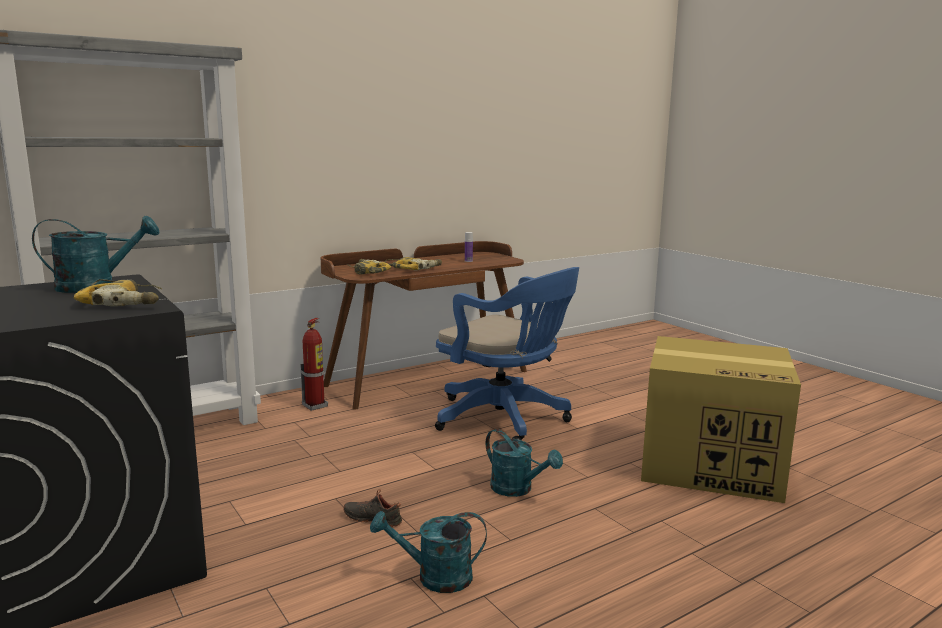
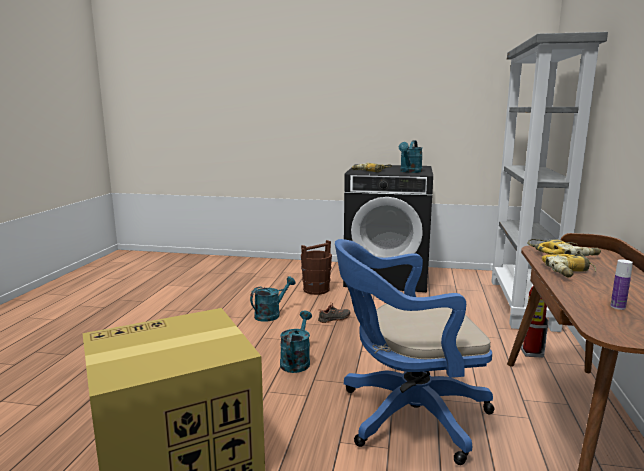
camera: 135 degrees right, 0 degrees up
(254, 599) = (316, 289): none -> brown bucket
(517, 489) = (296, 361): turquoise watering can -> turquoise watering can turned 105 degrees clockwise

